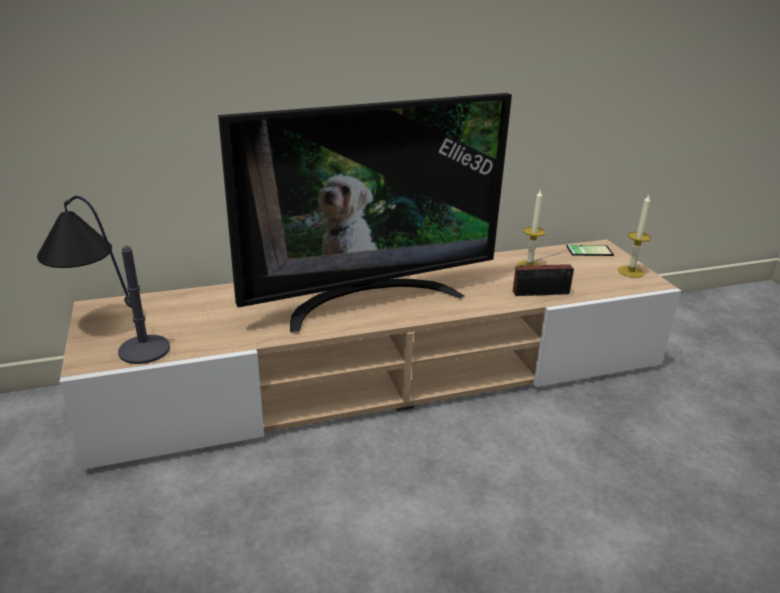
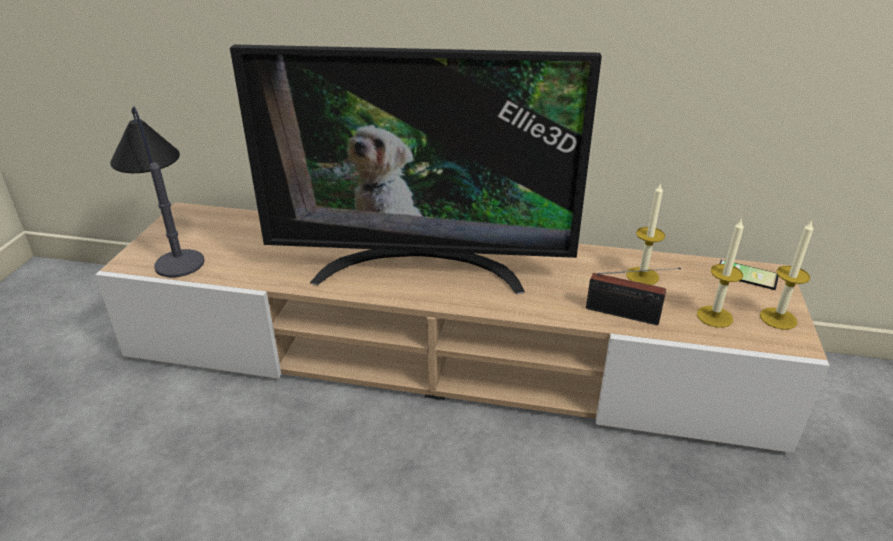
camera: 30 degrees right, 5 degrees up
(596, 280) = (714, 316): none -> candle

